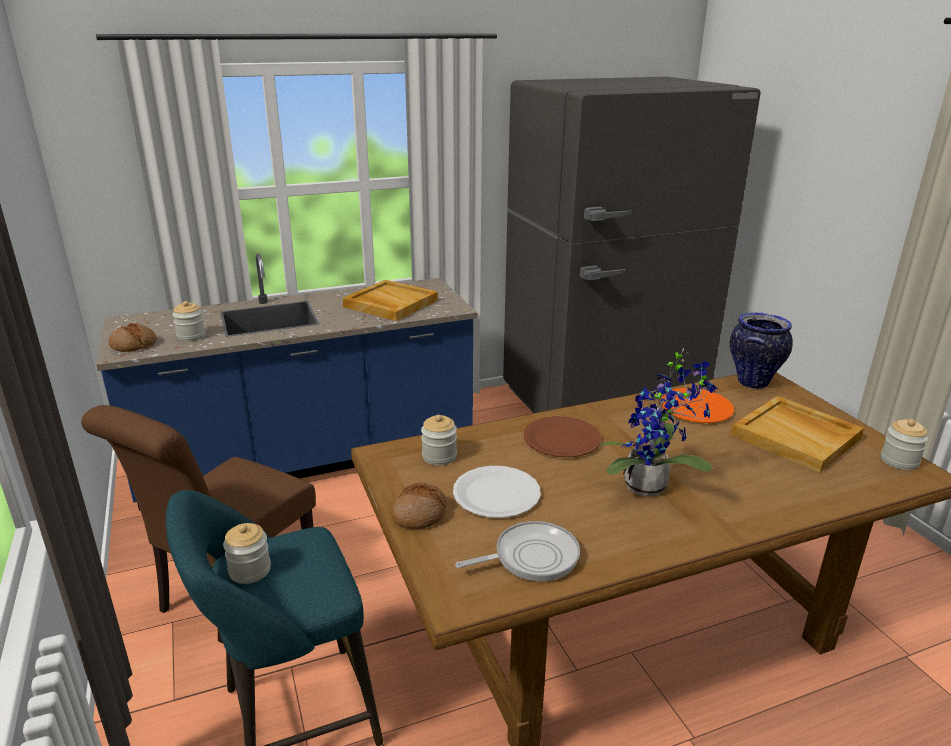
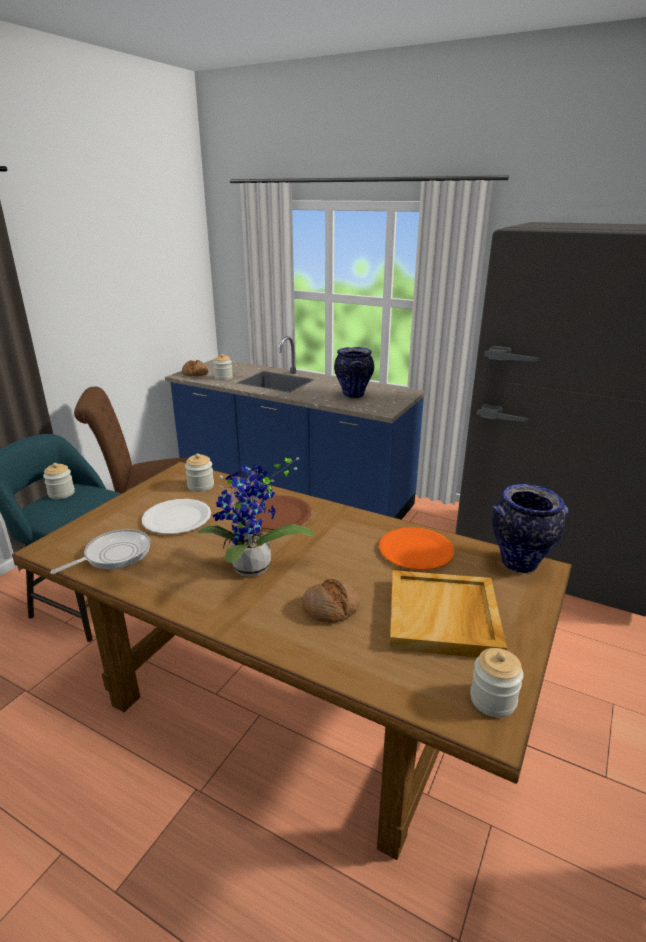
camera: 50 degrees right, 0 degrees up
(389, 303) = (353, 395): beige tray -> vase
(419, 513) = (129, 504): bread -> bread (331, 608)
(531, 557) = (114, 555): frying pan -> frying pan turned 75 degrees counterclockwise

